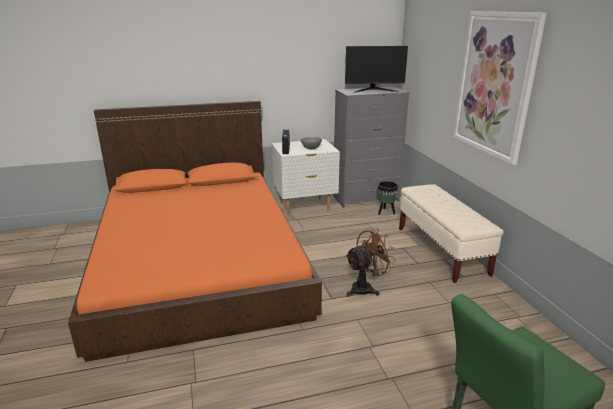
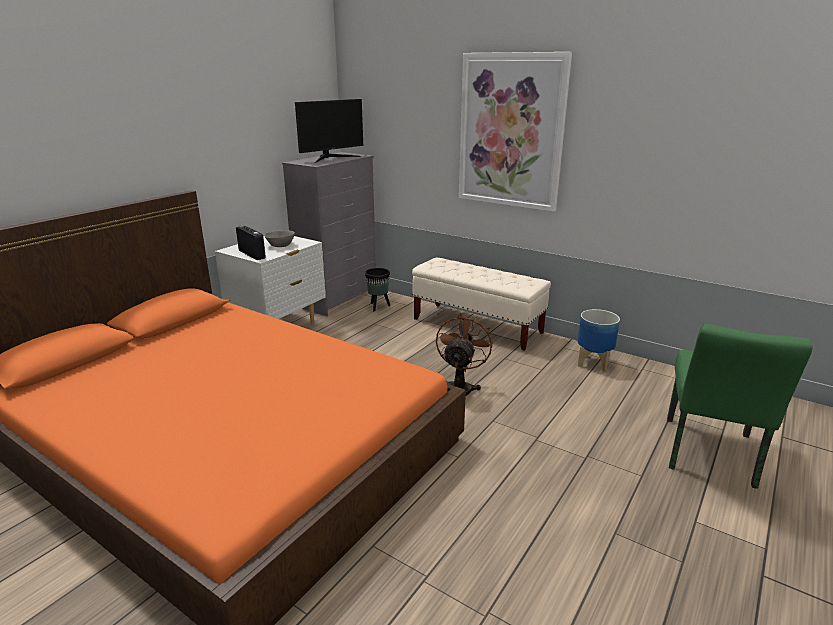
camera: 40 degrees left, 0 degrees up
(504, 317) = (592, 363): none -> planter

